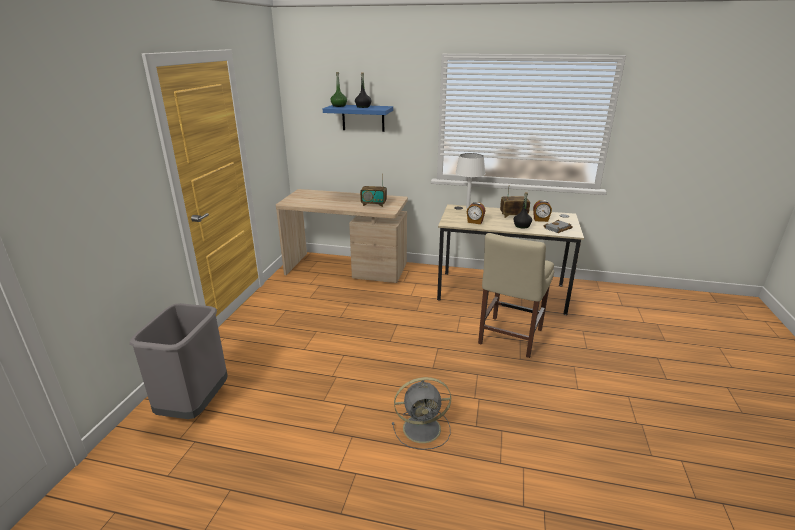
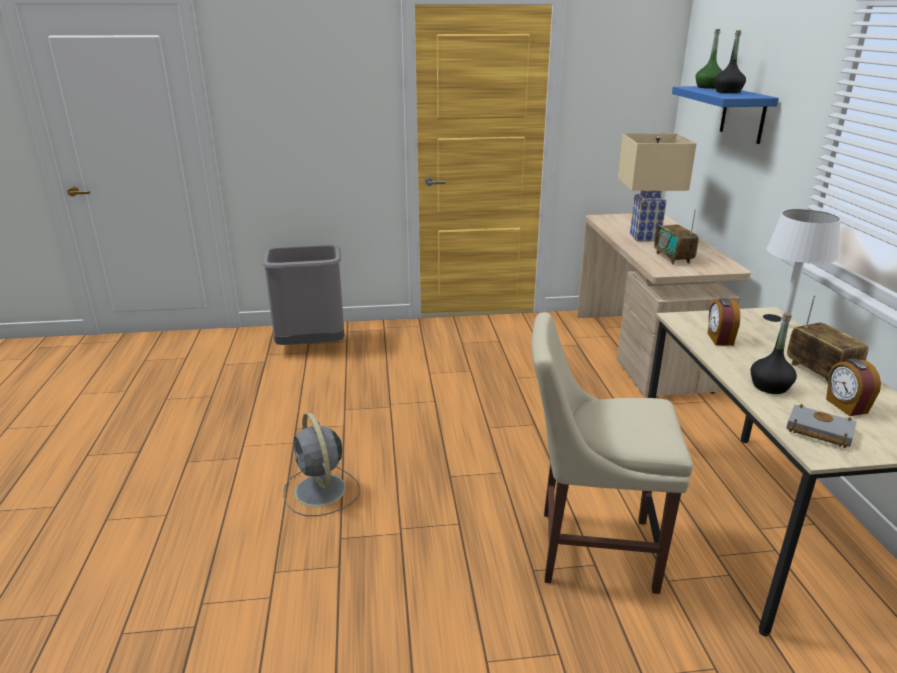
camera: 70 degrees right, 0 degrees up
(334, 202) = (644, 237): none -> beige table lamp

